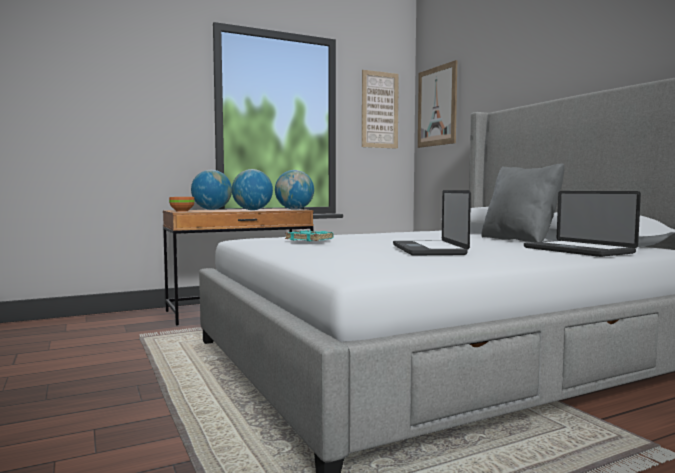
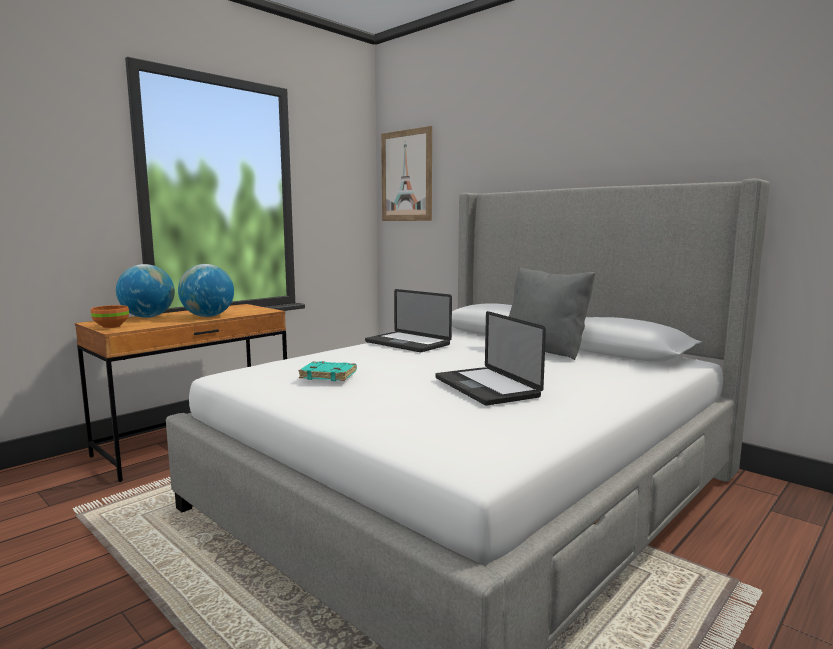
camera: 20 degrees left, 5 degrees up
(294, 209) = (260, 310): globe -> none
(379, 110) = (339, 177): picture -> none
(577, 250) = (625, 372): laptop -> laptop (407, 343)

